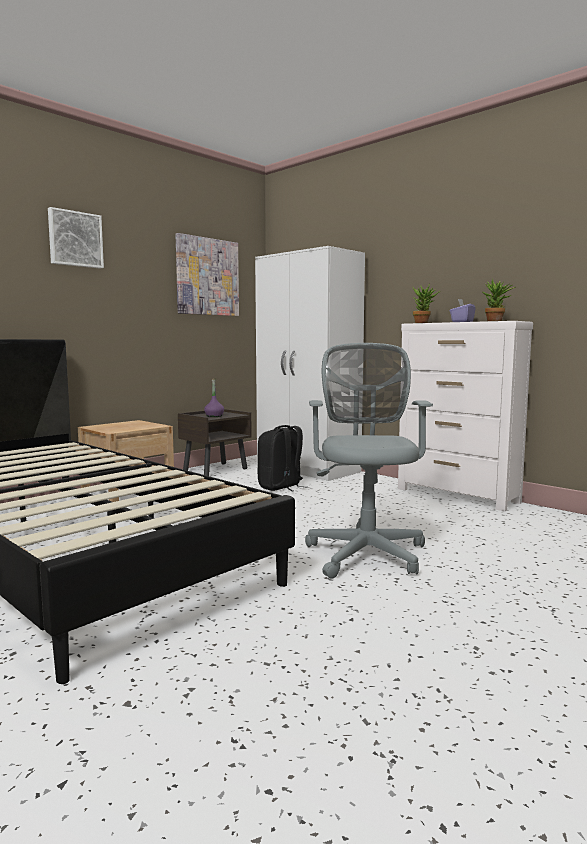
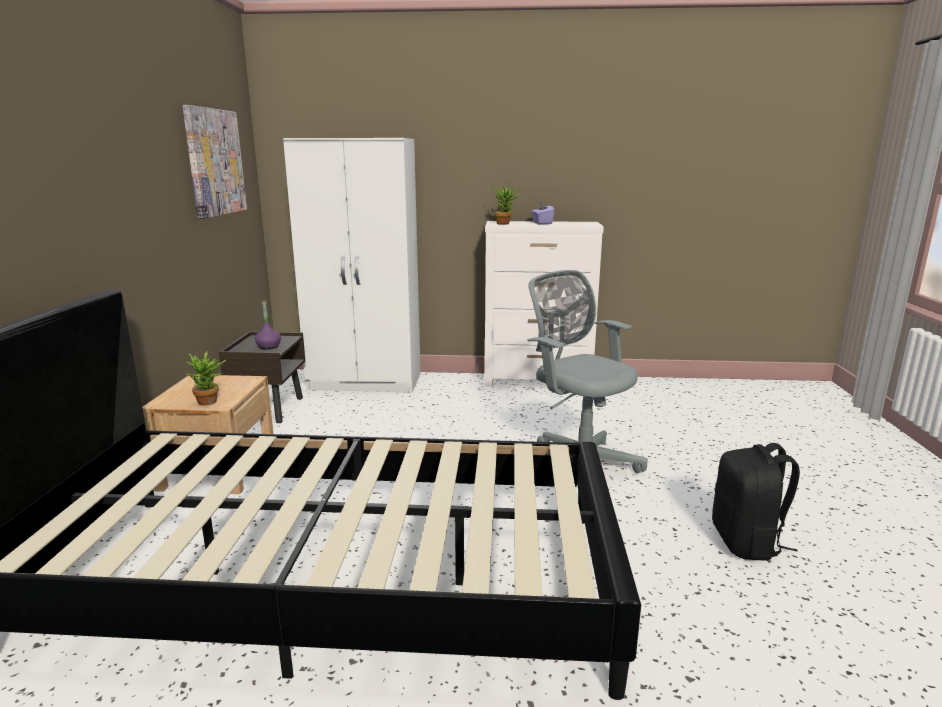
camera: 40 degrees left, 10 degrees up
(75, 239) = (90, 127): picture -> none
(281, 487) = (384, 413): black backpack -> black backpack (747, 542)
(496, 321) = (580, 224): potted plant -> potted plant (210, 402)

